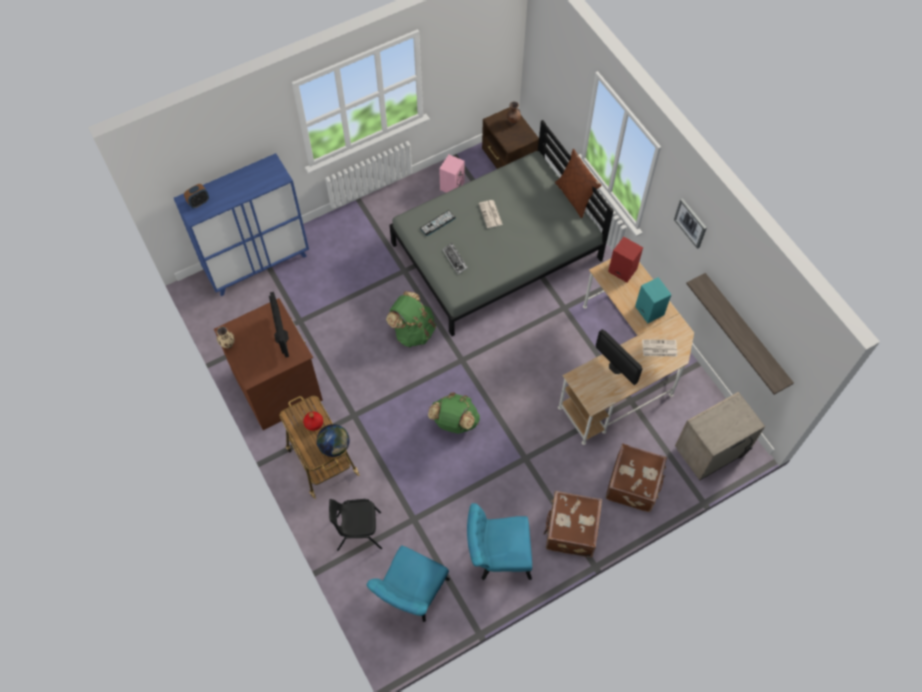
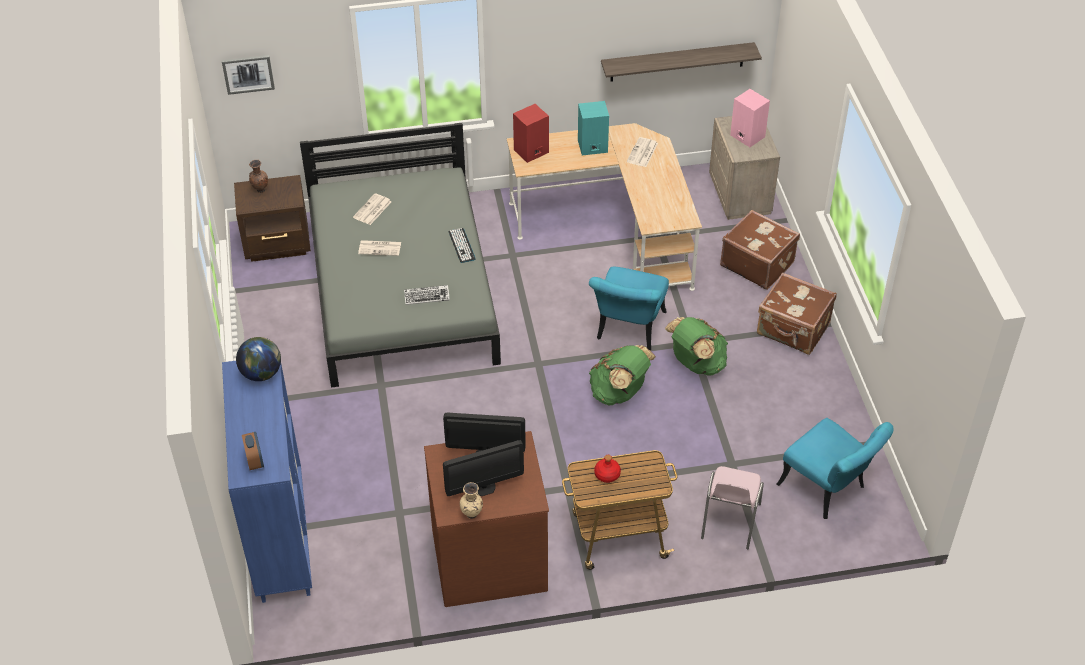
camera: 70 degrees left, 15 degrees down
(335, 446) = (649, 460): globe -> globe (261, 373)
(358, 531) = (729, 522): black chair -> pink chair
(413, 331) = (474, 398): green backpack -> green backpack (696, 364)
(437, 223) = (364, 298): keyboard -> keyboard (462, 245)
(452, 185) = (279, 306): pink speaker -> pink speaker (746, 136)
(497, 556) = (803, 399): turquoise chair -> turquoise chair (628, 331)
(527, 195) = (372, 210): none -> newspaper
(575, 197) = (398, 172): brown pillow -> none
(616, 367) = (650, 190): monitor -> monitor (484, 487)
(691, 223) = (559, 27): picture -> picture (248, 73)

